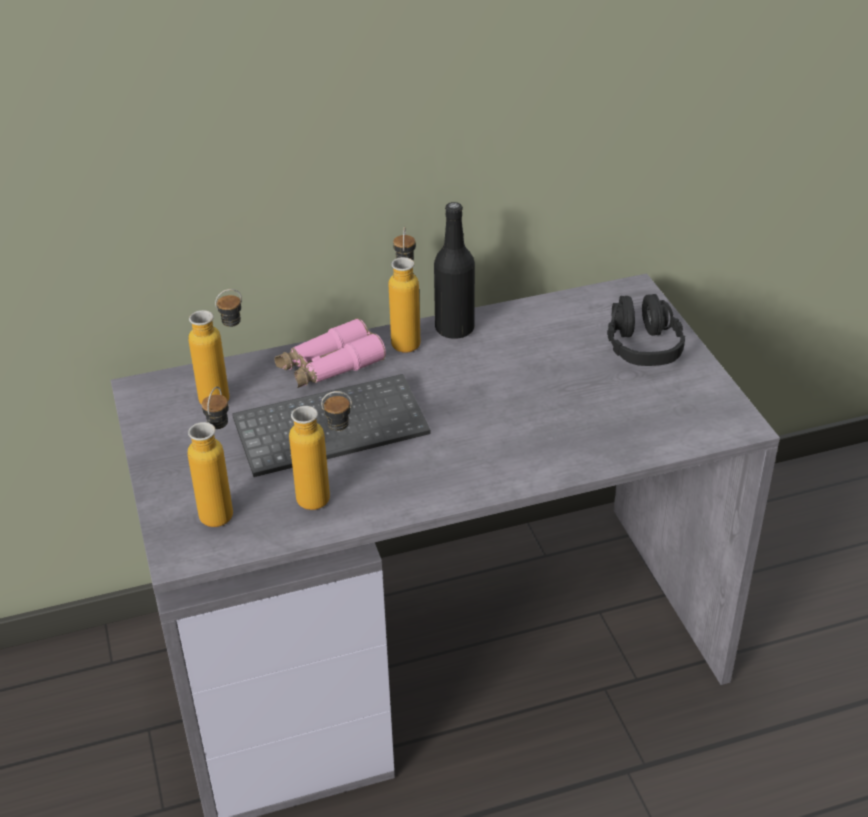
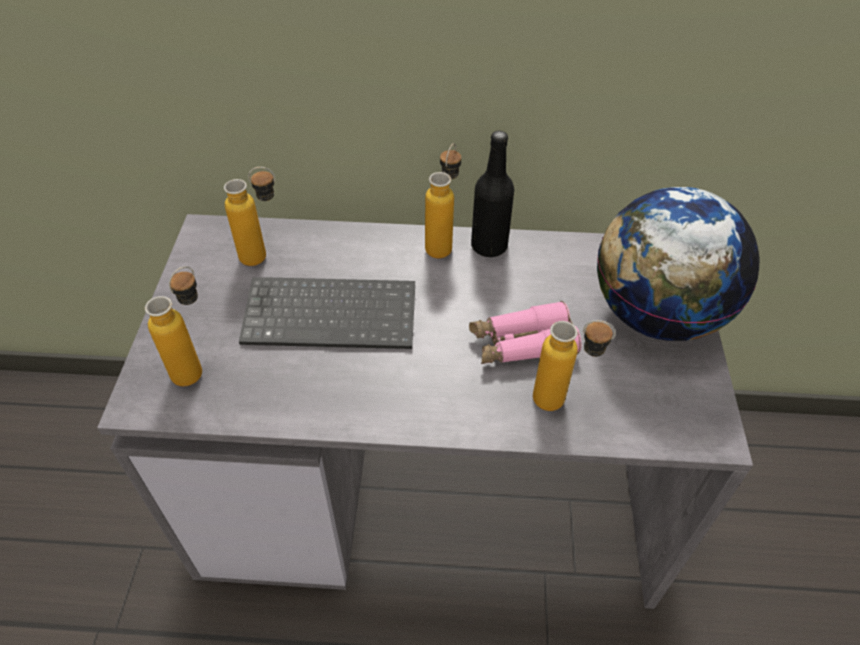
camera: 20 degrees right, 10 degrees up
(327, 499) = (287, 388): bottle -> bottle (561, 402)
(330, 366) = (363, 253): pink binoculars -> pink binoculars (521, 344)
(643, 346) = (655, 314): black headphones -> globe

